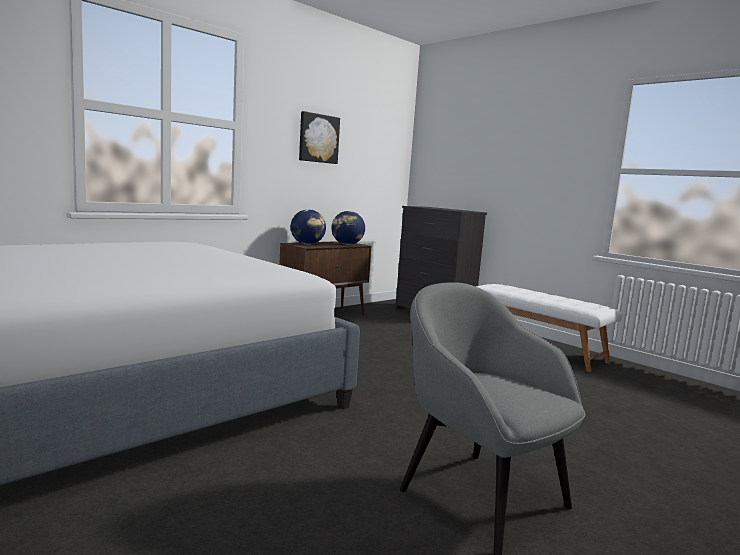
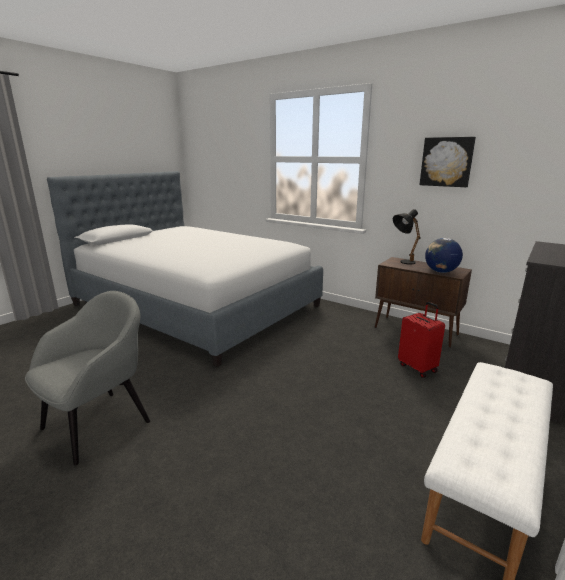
camera: 80 degrees right, 10 degrees up
(307, 244) = (403, 263): globe -> black table lamp
(394, 331) = (418, 368): none -> red suitcase

